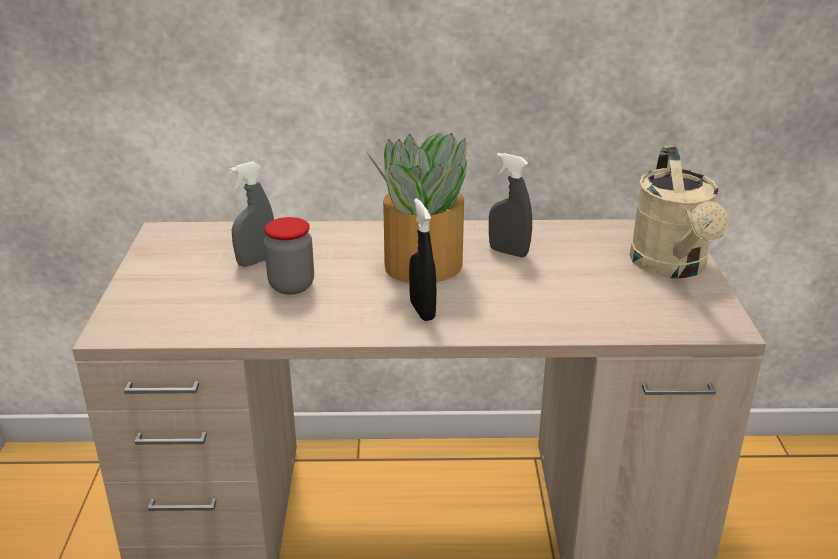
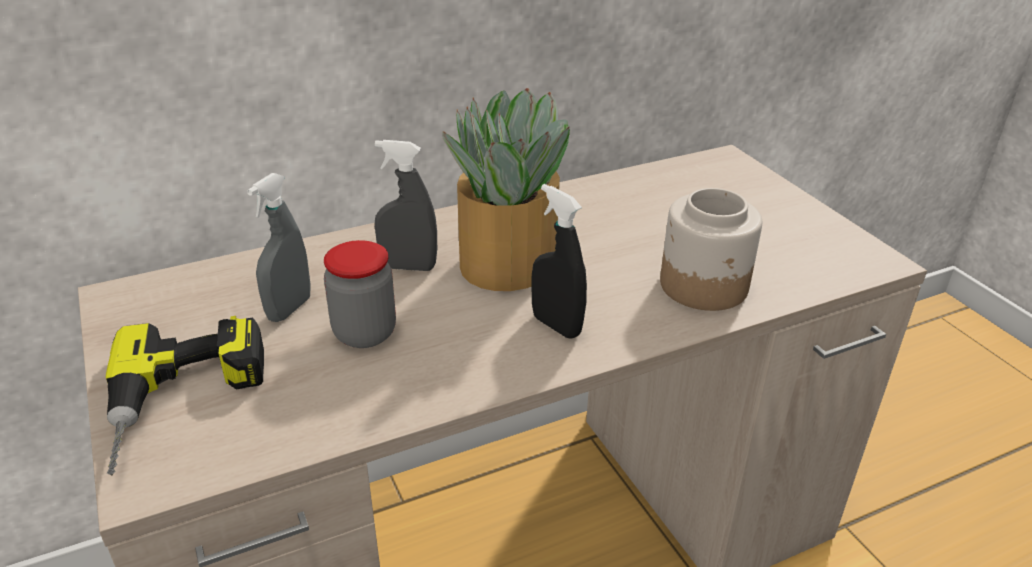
camera: 25 degrees left, 5 degrees up
(159, 298) = (186, 403): none -> power drill
(508, 252) = (589, 224): grey spray bottle -> grey spray bottle (408, 267)
(558, 311) = (704, 286): none -> jar
(672, 267) = (767, 203): beige watering can -> none

